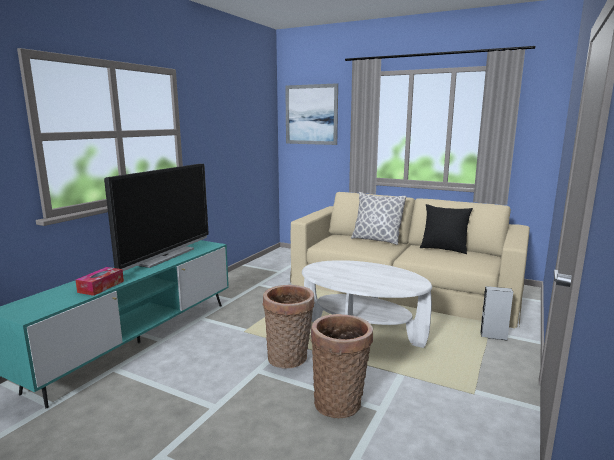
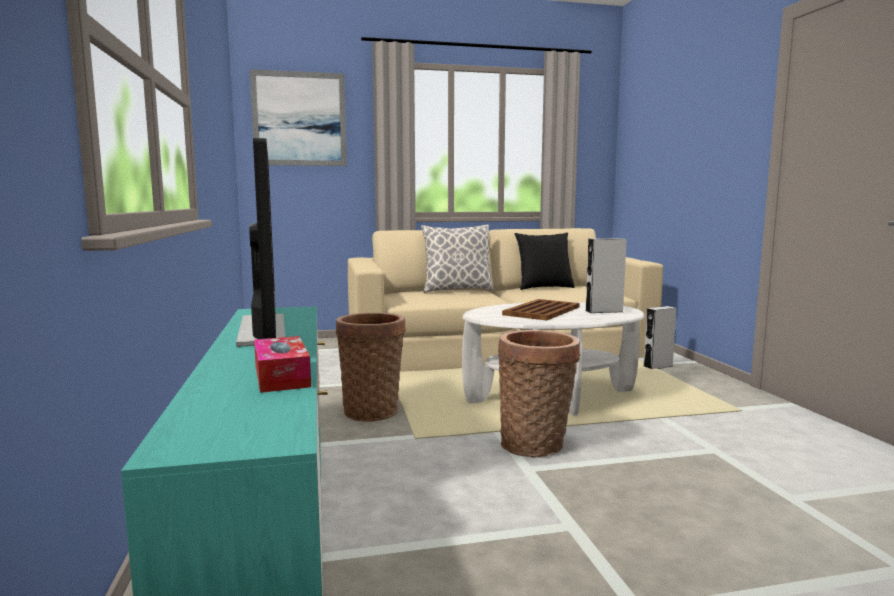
camera: 40 degrees left, 5 degrees down
(340, 401) = (671, 460): basket -> basket (372, 410)
(357, 272) = (541, 311): none -> brown tray
(397, 283) = (604, 311): none -> grey speaker

